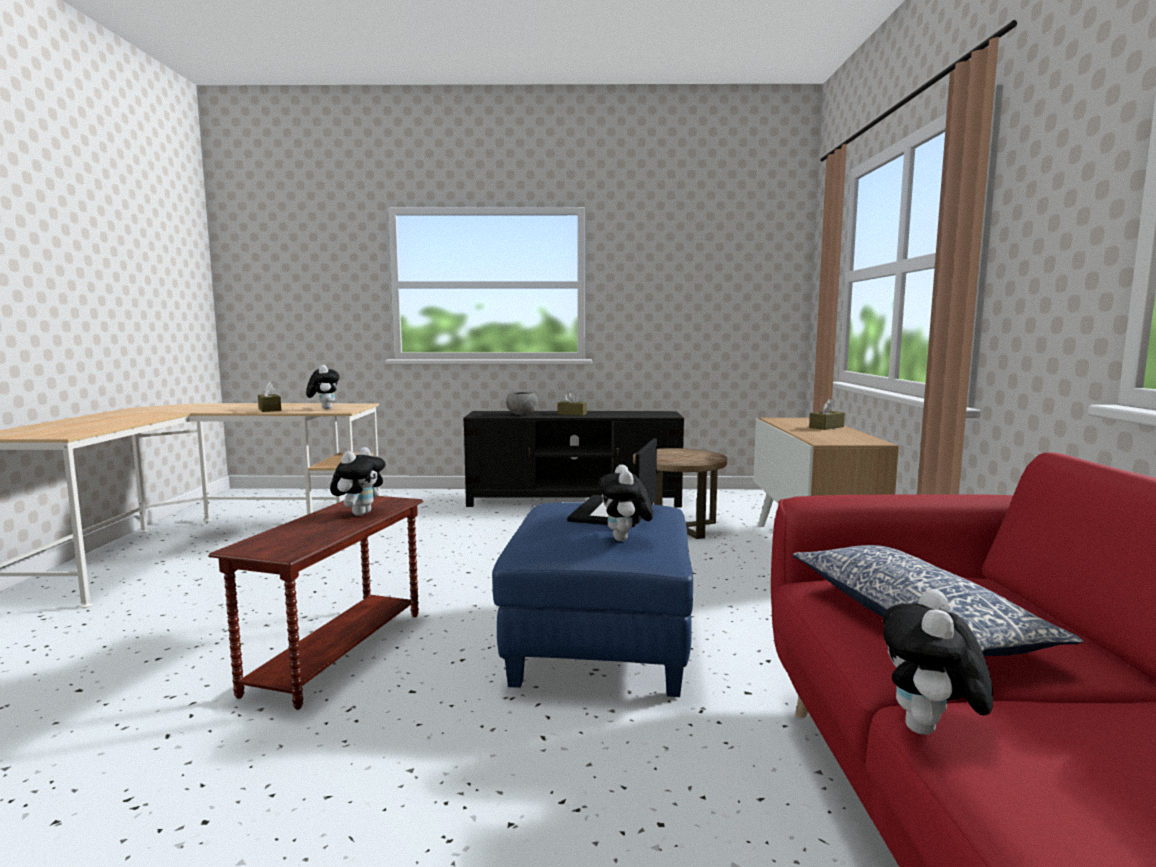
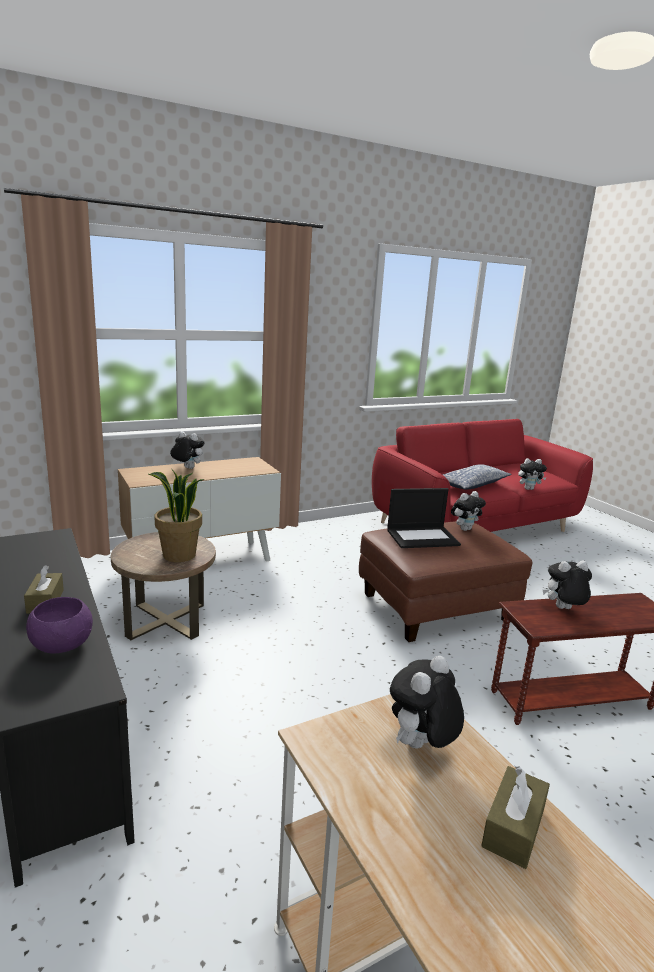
camera: 120 degrees left, 10 degrees up
(522, 414) = (62, 644): grey bowl -> purple bowl
(601, 644) = (436, 608): blue ottoman -> brown ottoman
(666, 457) = (178, 555): none -> potted plant
(826, 427) = (187, 468): brown tissue box -> plush toy

